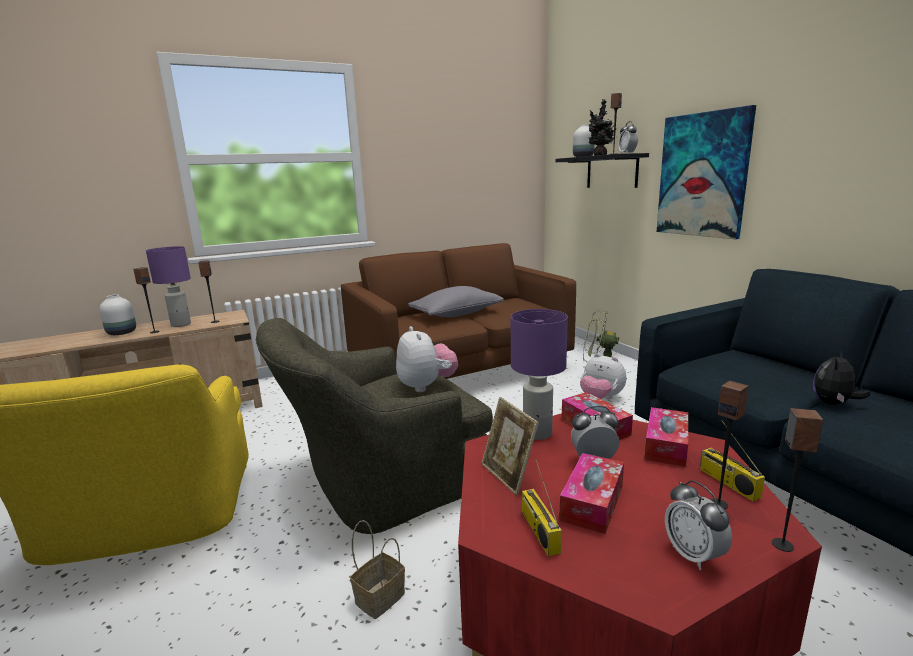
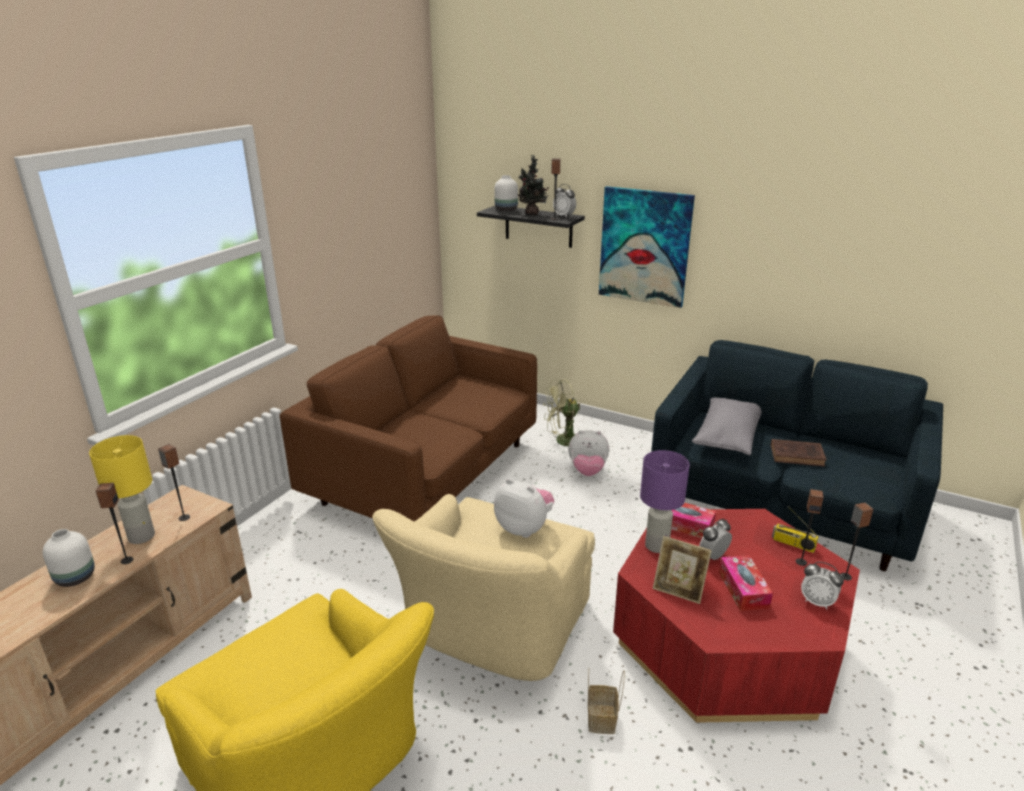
camera: 35 degrees left, 10 degrees up
(181, 324) = (141, 536): purple table lamp -> yellow table lamp
(379, 481) = (491, 629): green armchair -> beige armchair
(456, 314) = (429, 418): grey pillow -> grey pillow (727, 437)
(538, 531) = (737, 623): radio -> none
(666, 445) = (739, 526): tissue box -> none
(833, 403) = (798, 456): plush toy -> brown book

